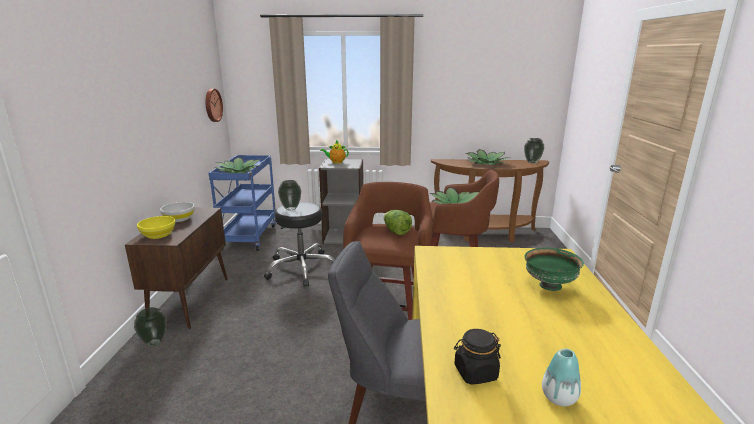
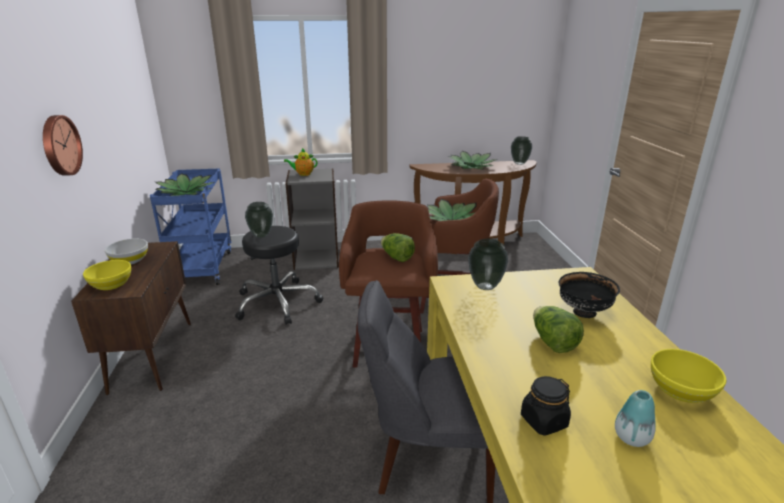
camera: 10 degrees left, 5 degrees up
(155, 342) = (123, 413): vase -> vase (486, 286)
(212, 105) = (143, 111): wall clock -> wall clock (59, 145)
(509, 308) = (552, 342): none -> lettuce
(549, 286) = (583, 313): green bowl -> black bowl
(626, 362) = (681, 390): none -> yellow bowl

